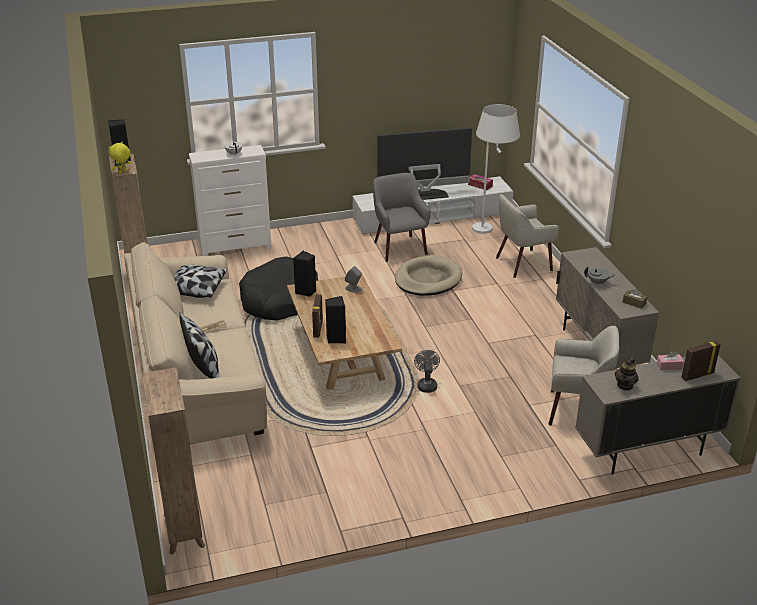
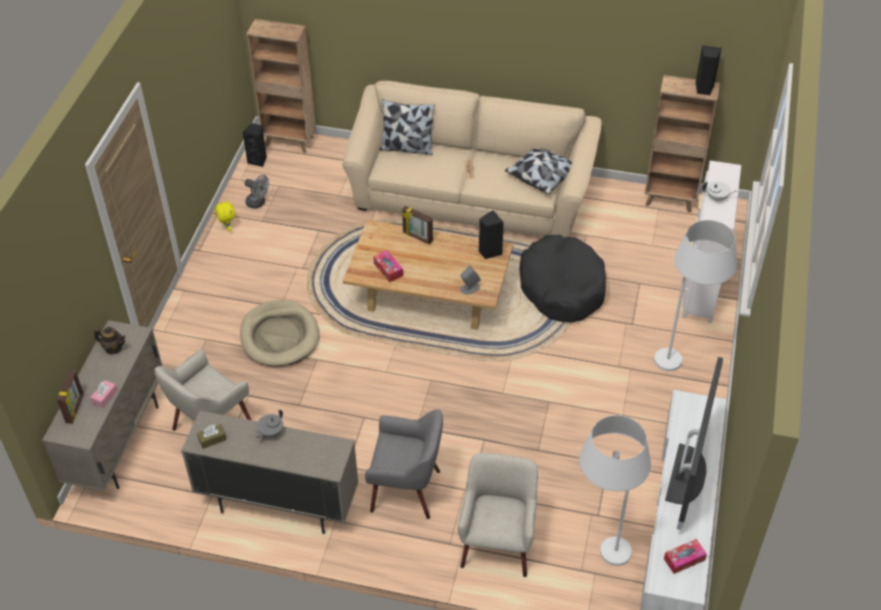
camera: 120 degrees right, 15 degrees up
(122, 172) = (670, 83): yellow plush toy -> yellow plush toy (227, 228)
(313, 239) = (683, 362): none -> white floor lamp
(336, 338) = (392, 243): black speaker -> black speaker (258, 160)
(368, 330) = (388, 269): none -> tissue box
(399, 248) = (614, 436): grey armchair -> grey armchair (406, 490)
(426, 384) = (337, 336): grey fan -> grey fan (258, 203)
(428, 279) = (523, 428): beige dog bed -> beige dog bed (279, 336)
(625, 385) = (113, 348): teapot -> teapot turned 135 degrees clockwise

